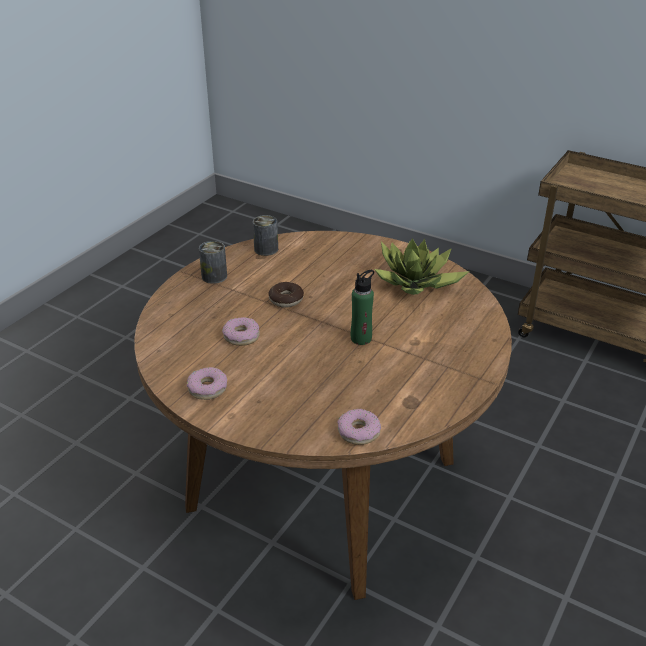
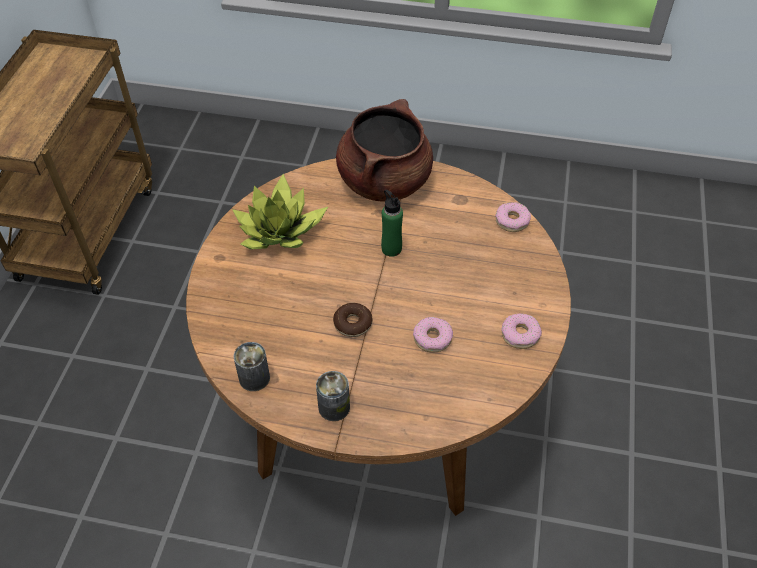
camera: 110 degrees left, 15 degrees up
(460, 355) = (384, 181): none -> brown cooking pot

